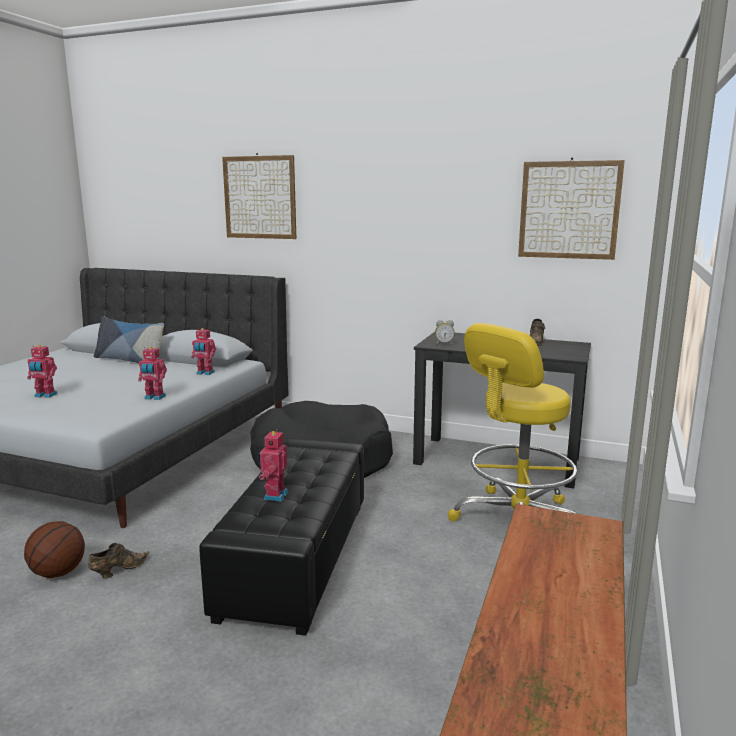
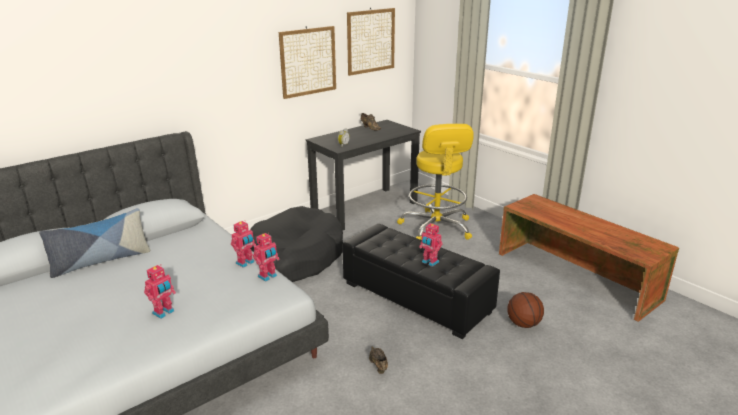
camera: 60 degrees left, 10 degrees up
(57, 573) = (358, 393): basketball -> basketball (523, 324)
(205, 373) = (205, 234): toy robot -> toy robot (268, 276)
(260, 196) = (146, 60): picture -> picture (308, 60)

